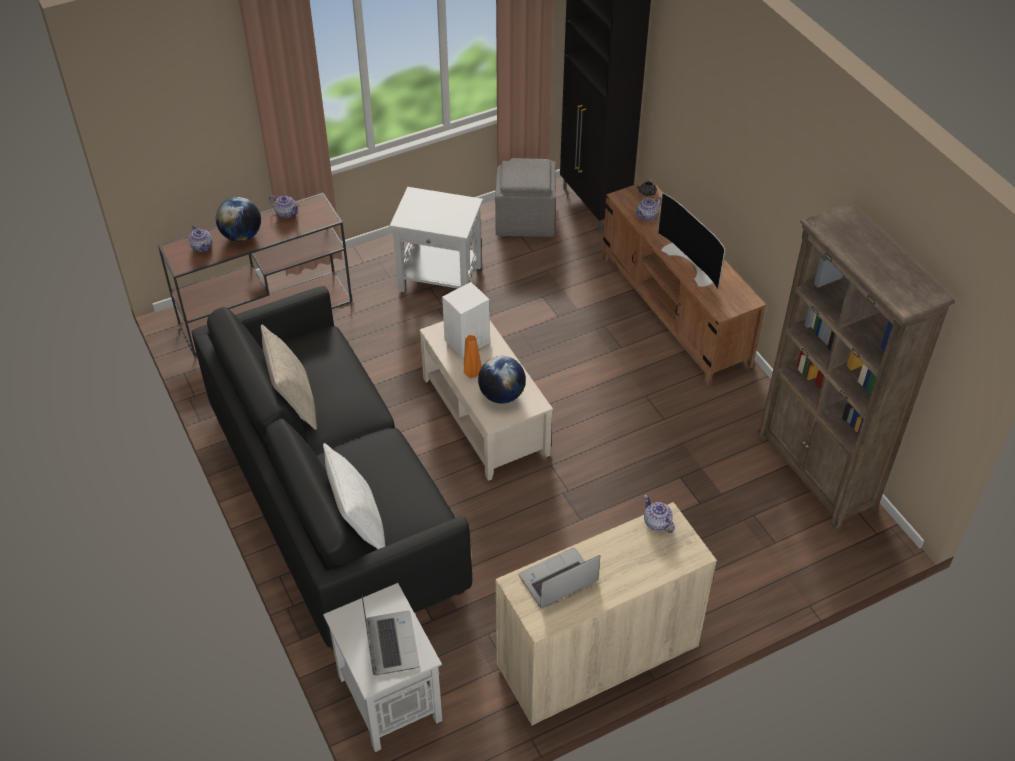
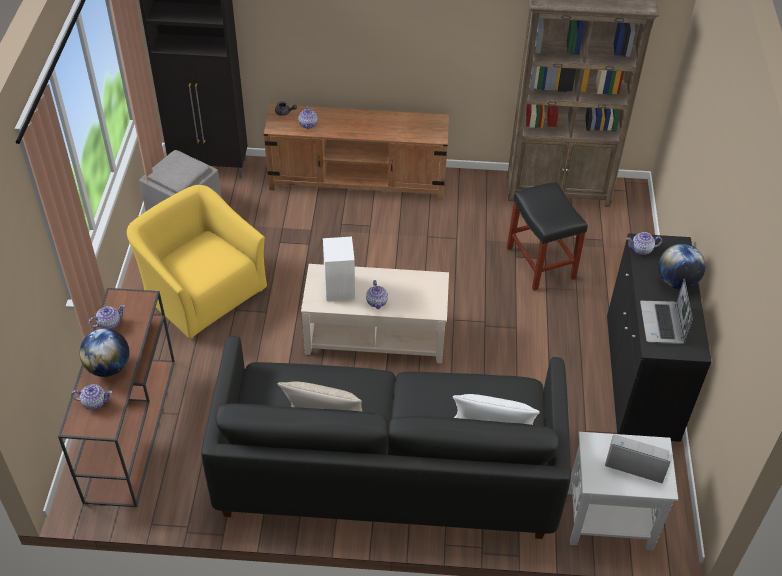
camera: 60 degrees left, 0 degrees up
(441, 278) = (202, 292): white side table -> yellow armchair
(471, 374) = (377, 301): orange vase -> teapot
(502, 395) = (413, 294): globe -> globe (676, 282)
(597, 656) = (641, 377): beige cabinet -> black cabinet
(689, 503) = (541, 264): none -> black stool
(692, 262) = (378, 127): television -> none

